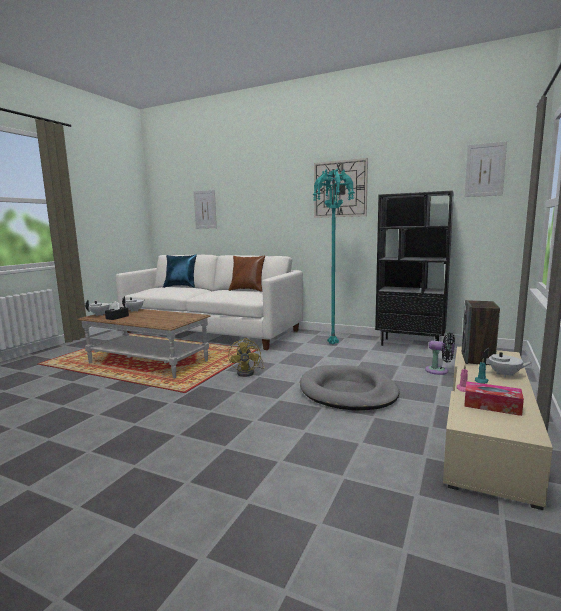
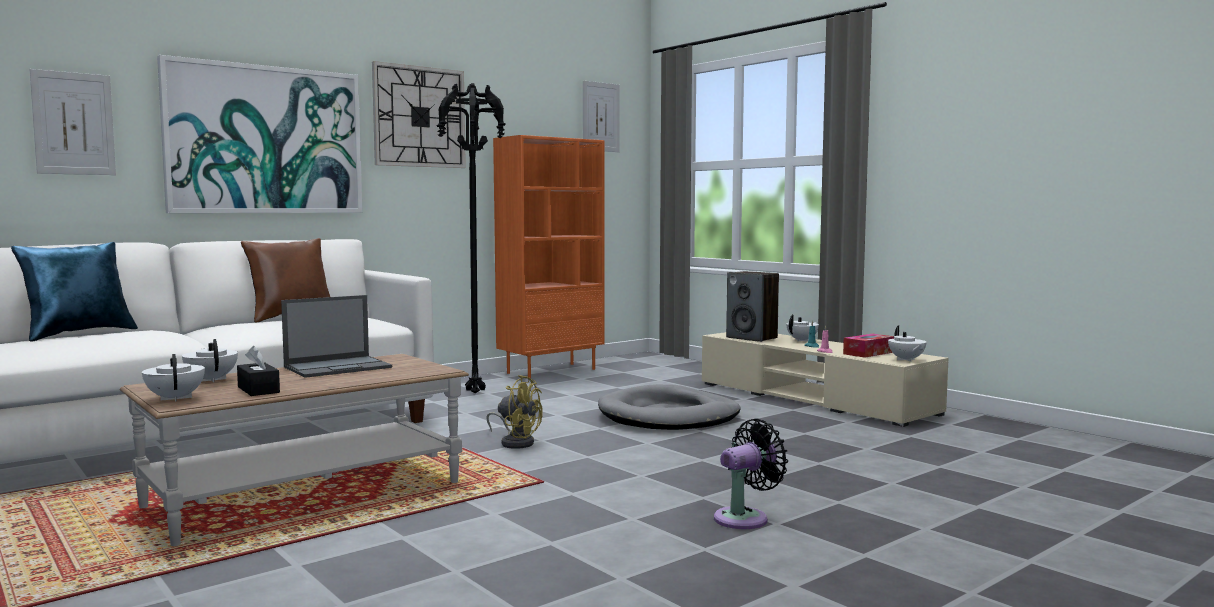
camera: 65 degrees left, 5 degrees down
(167, 315) = (339, 367): none -> laptop
(266, 209) = (265, 140): none -> picture
(333, 344) = (477, 393): turquoise floor lamp -> black floor lamp
(410, 344) = (551, 371): black bookcase -> orange bookcase
(439, 371) = (659, 381): black fan -> black fan (745, 518)
(487, 426) = (906, 360): none -> white teapot

